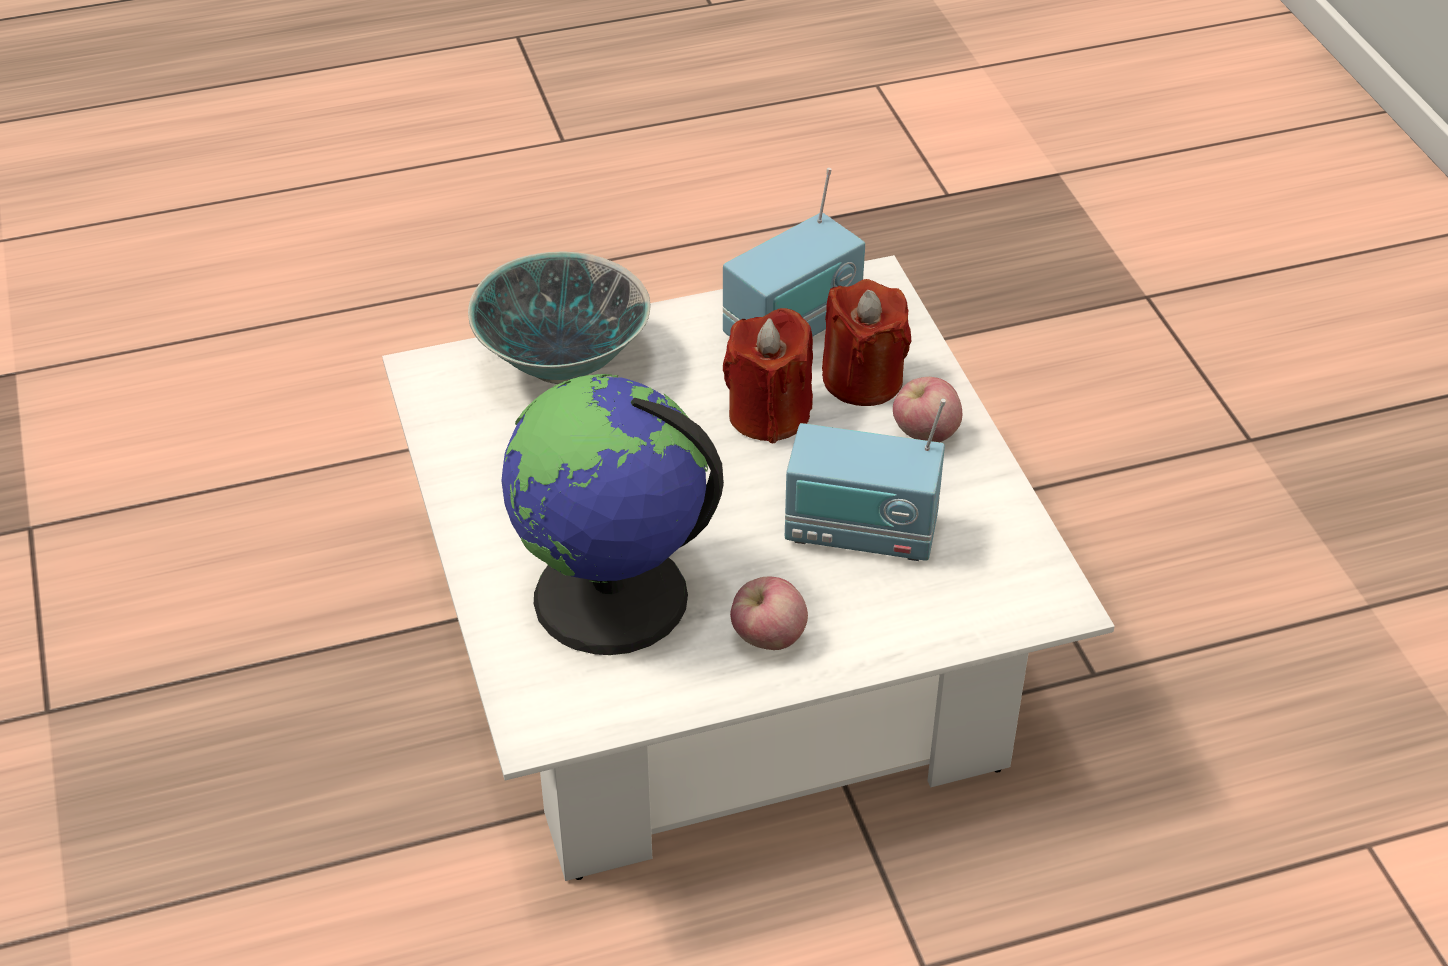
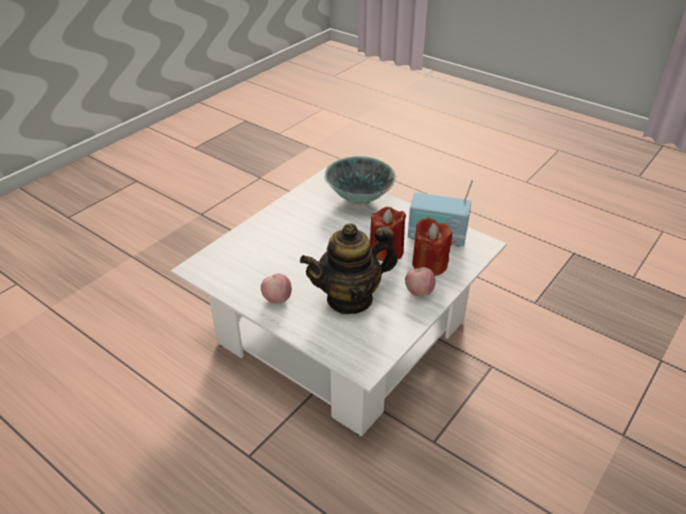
camera: 55 degrees right, 5 degrees down
(611, 598) = (264, 257): globe -> none
(860, 533) = (350, 298): radio -> teapot

